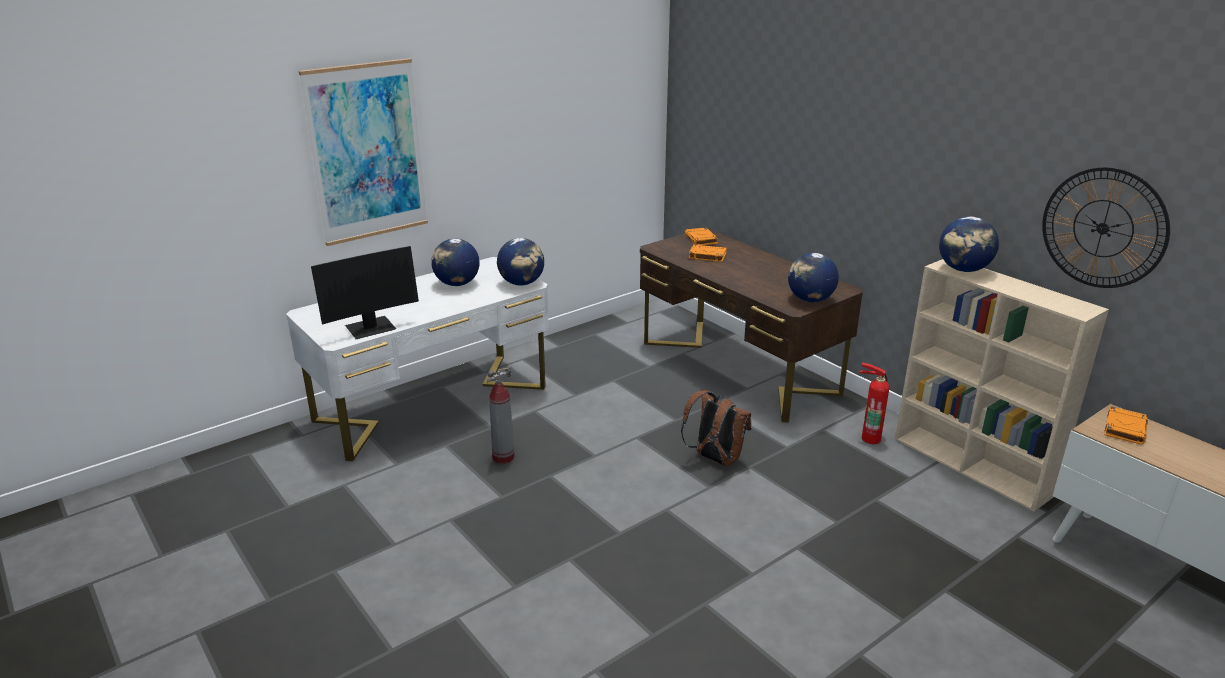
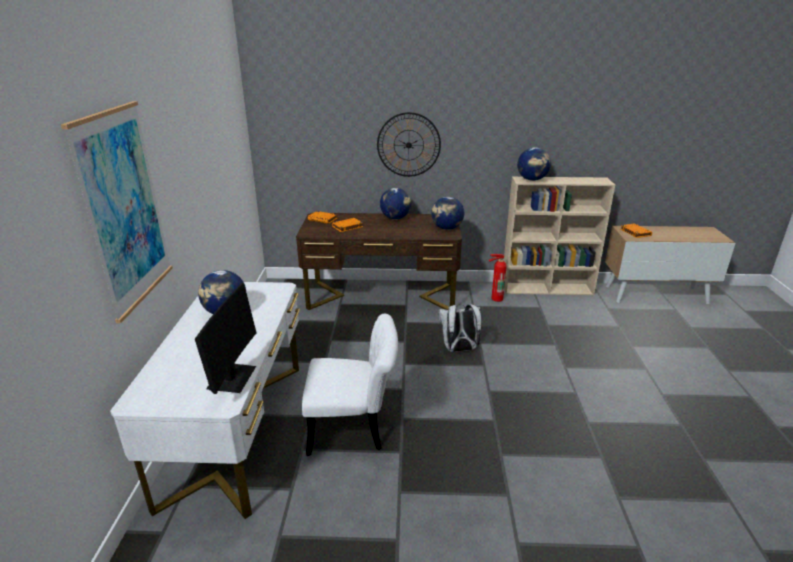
camera: 50 degrees left, 0 degrees up
(503, 457) = (355, 428): fire extinguisher -> white chair
(522, 283) = (274, 290): globe -> globe (395, 218)
(714, 458) = (459, 349): brown backpack -> white backpack
(1103, 228) = (598, 136): wall clock -> wall clock (408, 145)

